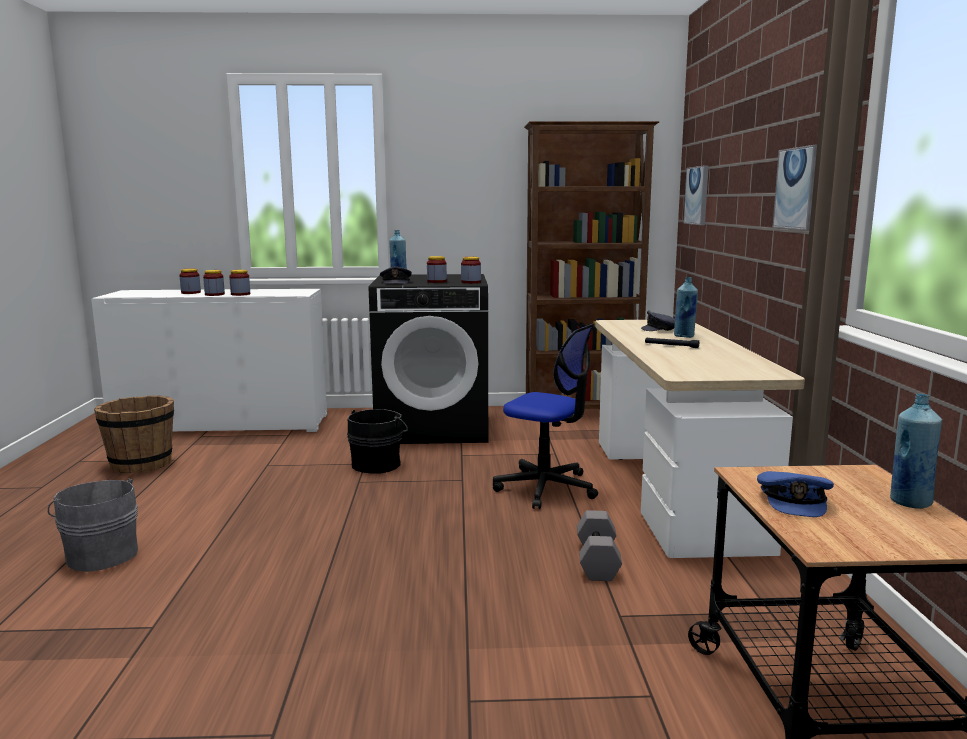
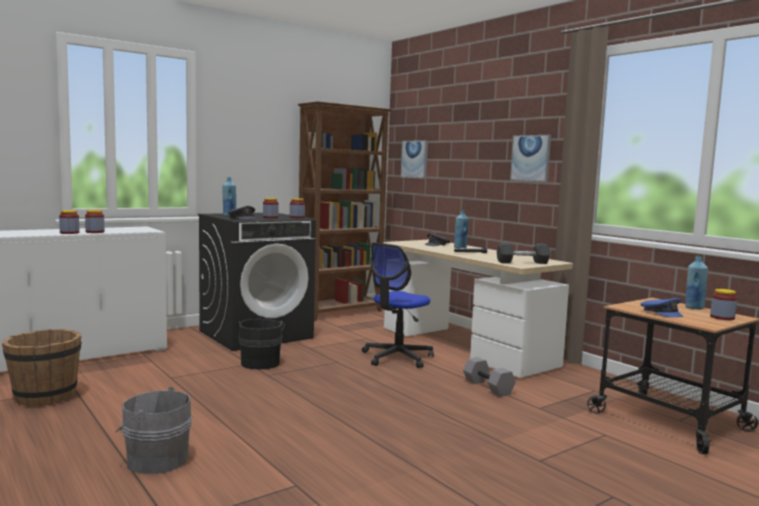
camera: 35 degrees left, 5 degrees down
(191, 293) = (36, 232): jar -> jar (722, 317)
(546, 488) = (397, 357): office chair -> office chair turned 135 degrees clockwise
(703, 370) = (522, 262): none -> grey dumbbell

